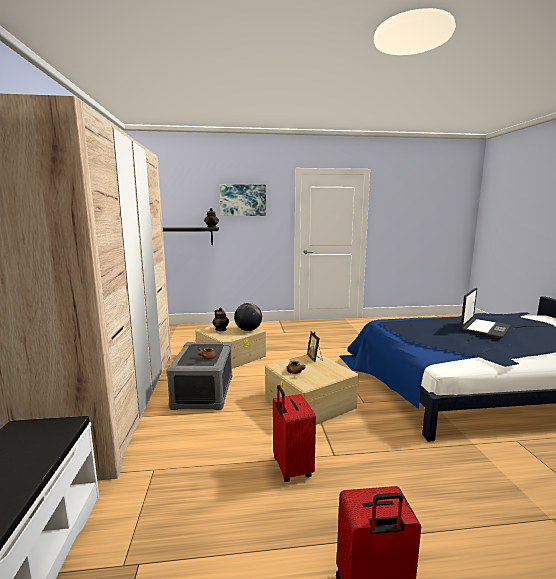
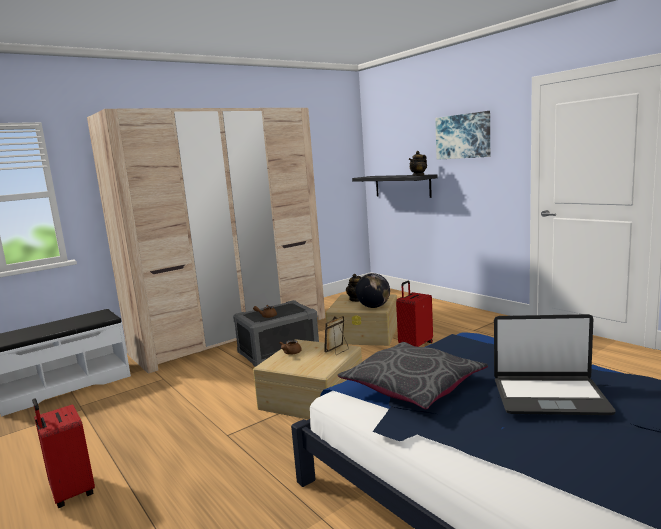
camera: 60 degrees right, 0 degrees up
(291, 468) = (194, 422): red suitcase -> red suitcase (415, 345)
(449, 345) = (413, 386): none -> grey pillow

